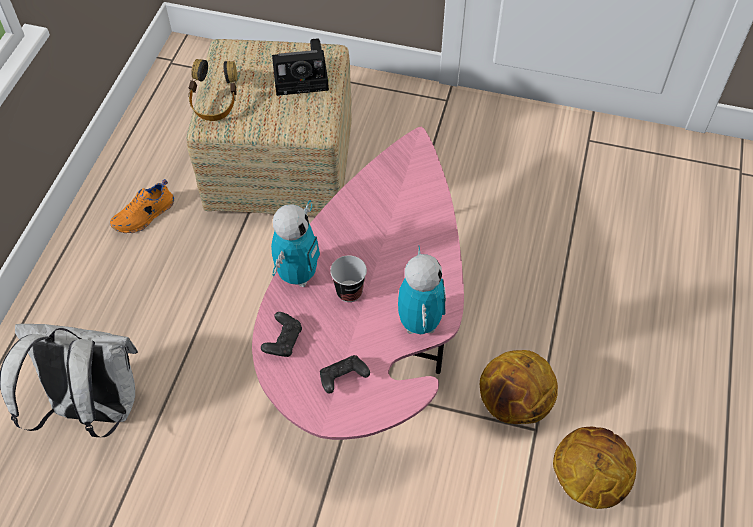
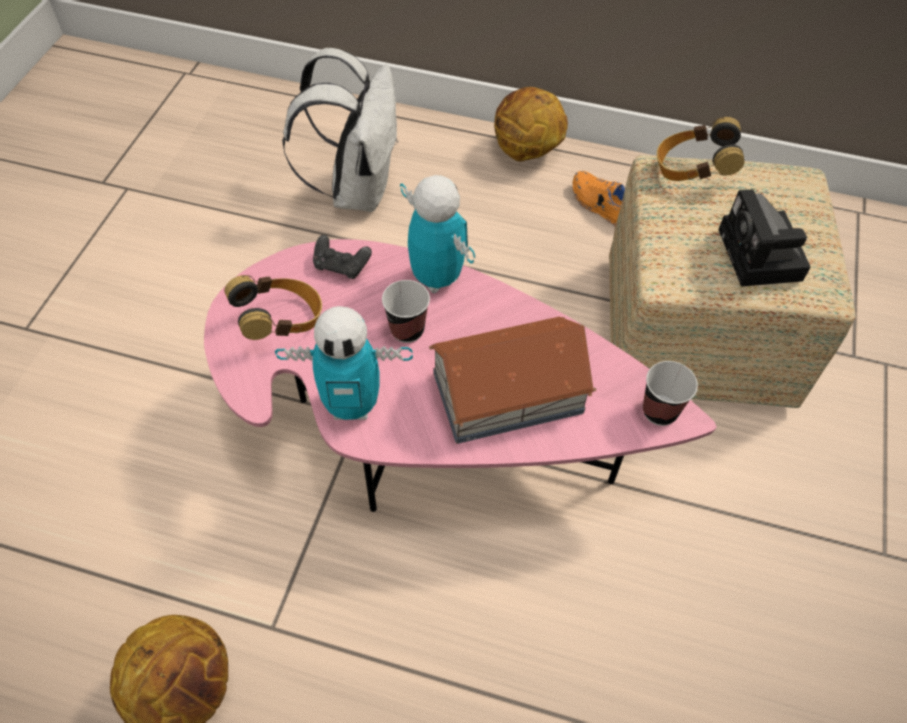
camera: 90 degrees right, 0 degrees up
(297, 275) = (436, 278): toy robot -> toy robot turned 150 degrees counterclockwise
(343, 378) = (281, 322): black game controller -> headphones
(402, 232) = (506, 392): none -> toy house
(412, 152) = (659, 411): none -> cup
(514, 404) = (314, 602): basketball -> basketball (526, 152)

